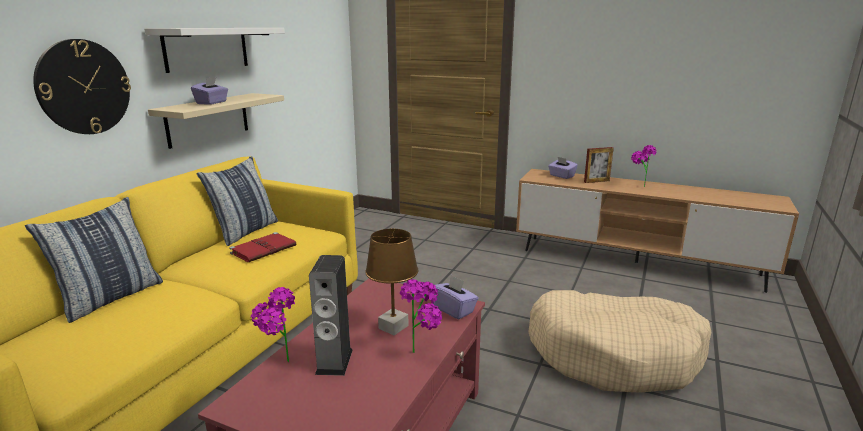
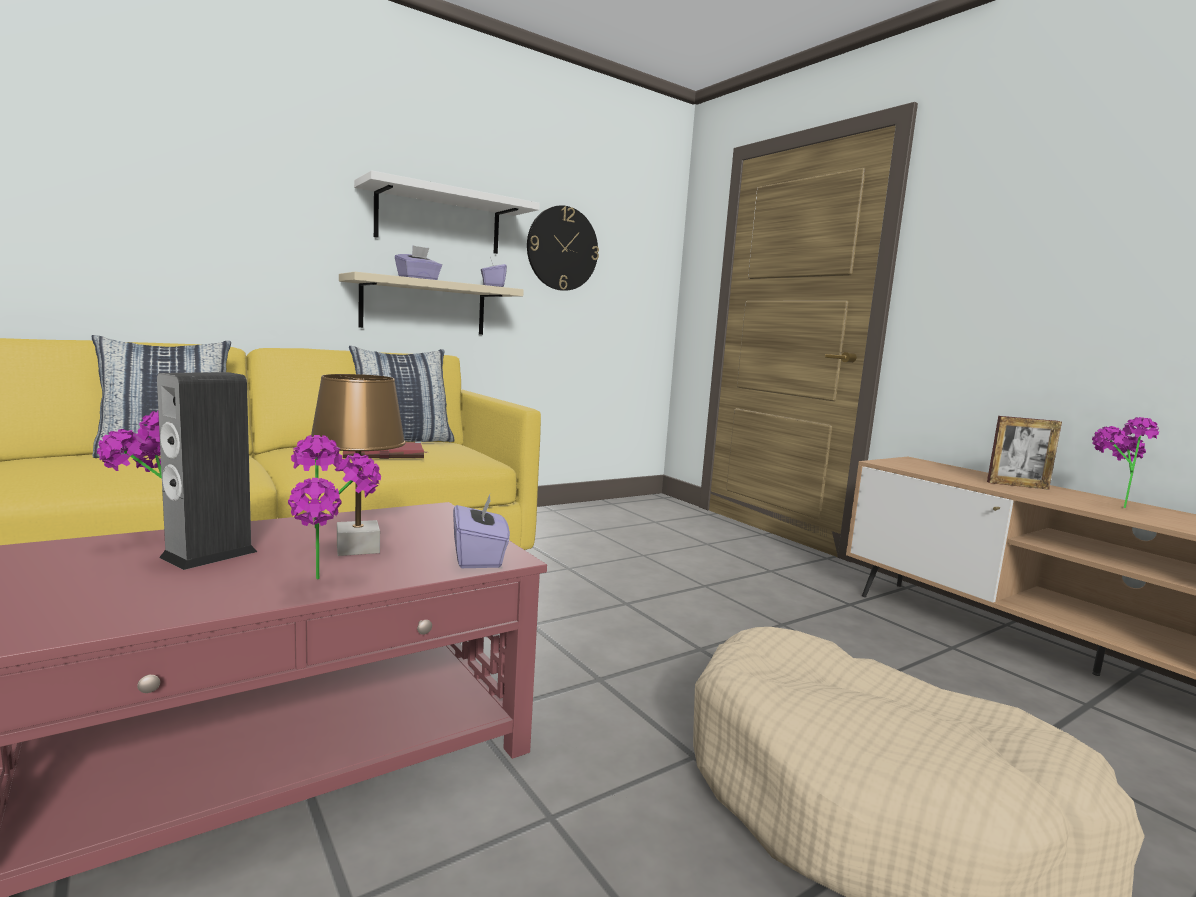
camera: 30 degrees right, 10 degrees down
(84, 87) = (260, 229): wall clock -> wall clock (562, 248)
(561, 176) = (951, 470): purple tissue box -> purple tissue box (492, 287)

